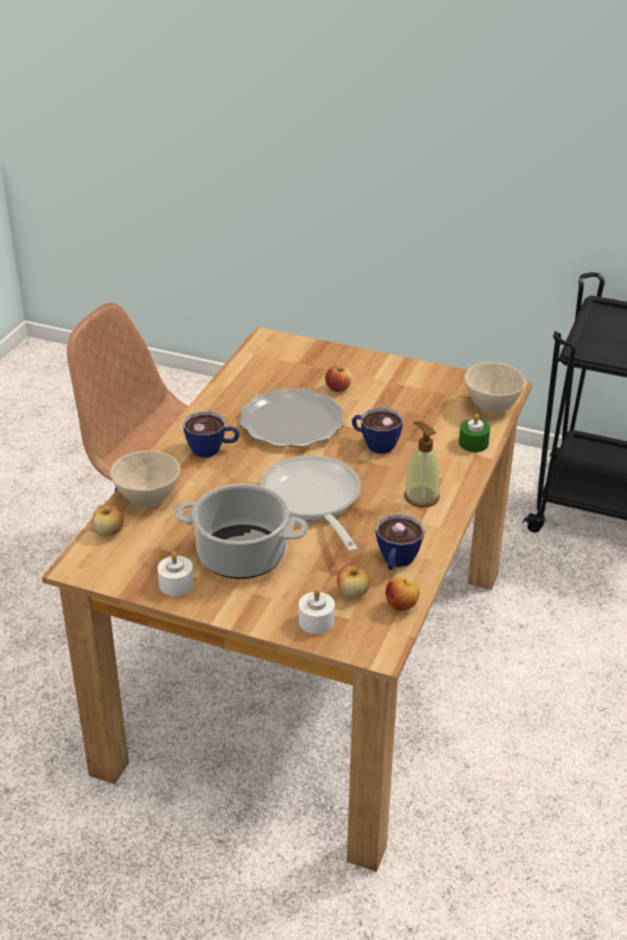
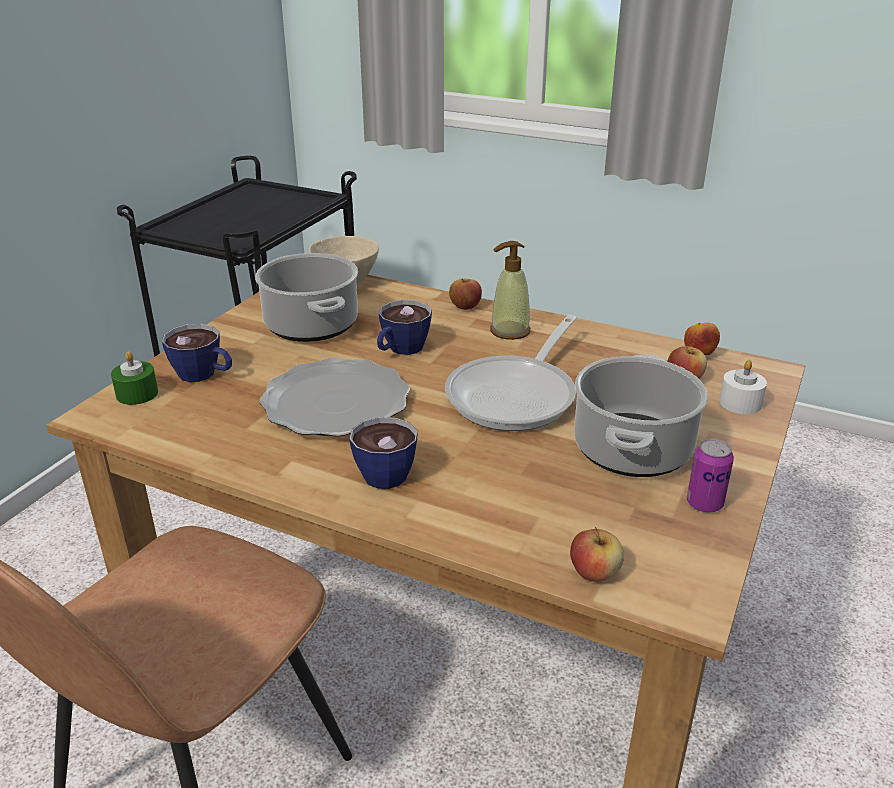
camera: 85 degrees left, 5 degrees down
(147, 500) = (512, 533): beige bowl -> none
(176, 584) = (704, 503): white candle -> can
(313, 501) = (517, 395): frying pan -> frying pan turned 45 degrees counterclockwise
(338, 388) = (266, 366): apple -> apple (465, 306)
(396, 562) = (626, 352): cup -> cup (204, 375)
(408, 399) = (310, 325): none -> cooking pot
(473, 443) = (413, 298): green candle -> green candle (137, 394)

